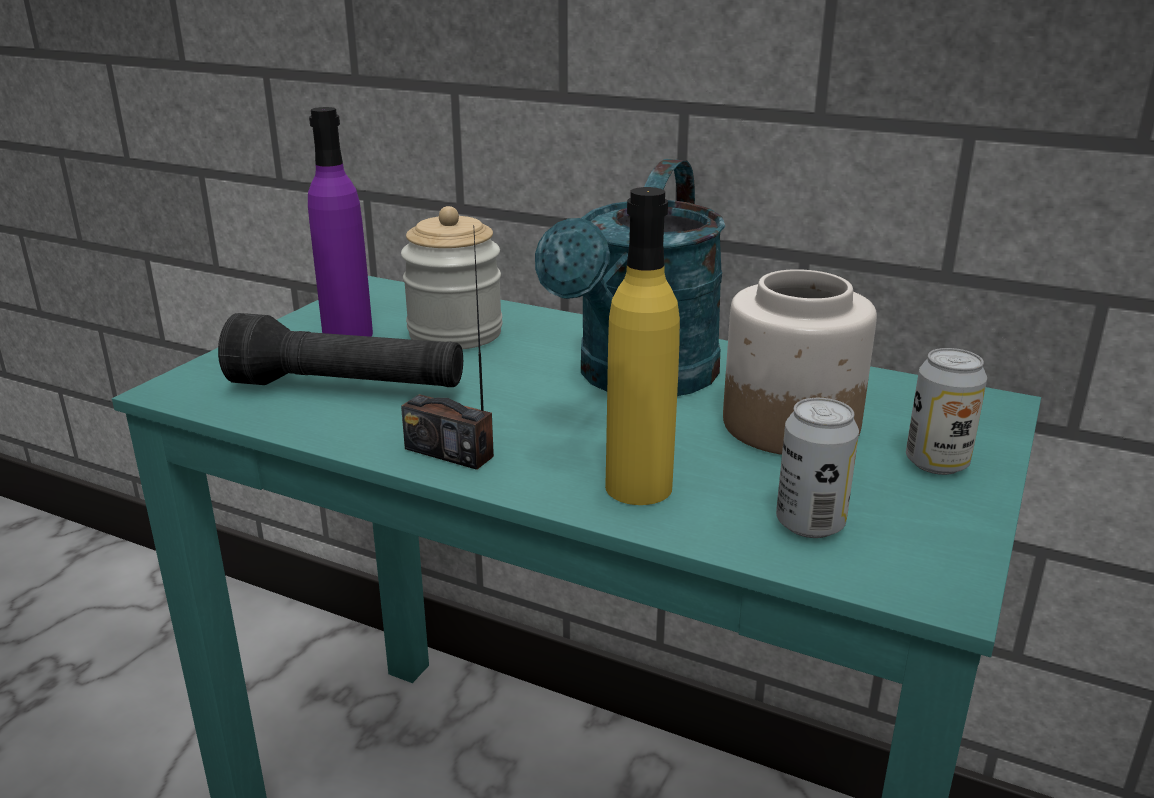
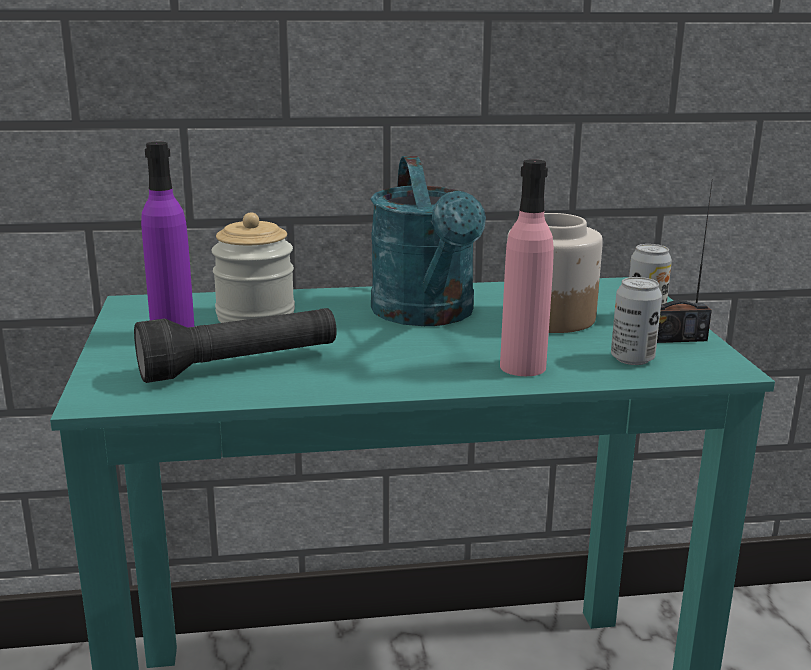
camera: 35 degrees left, 5 degrees down
(449, 452) = (382, 380): radio -> radio (675, 338)
(639, 487) = (522, 367): yellow bottle -> pink bottle

